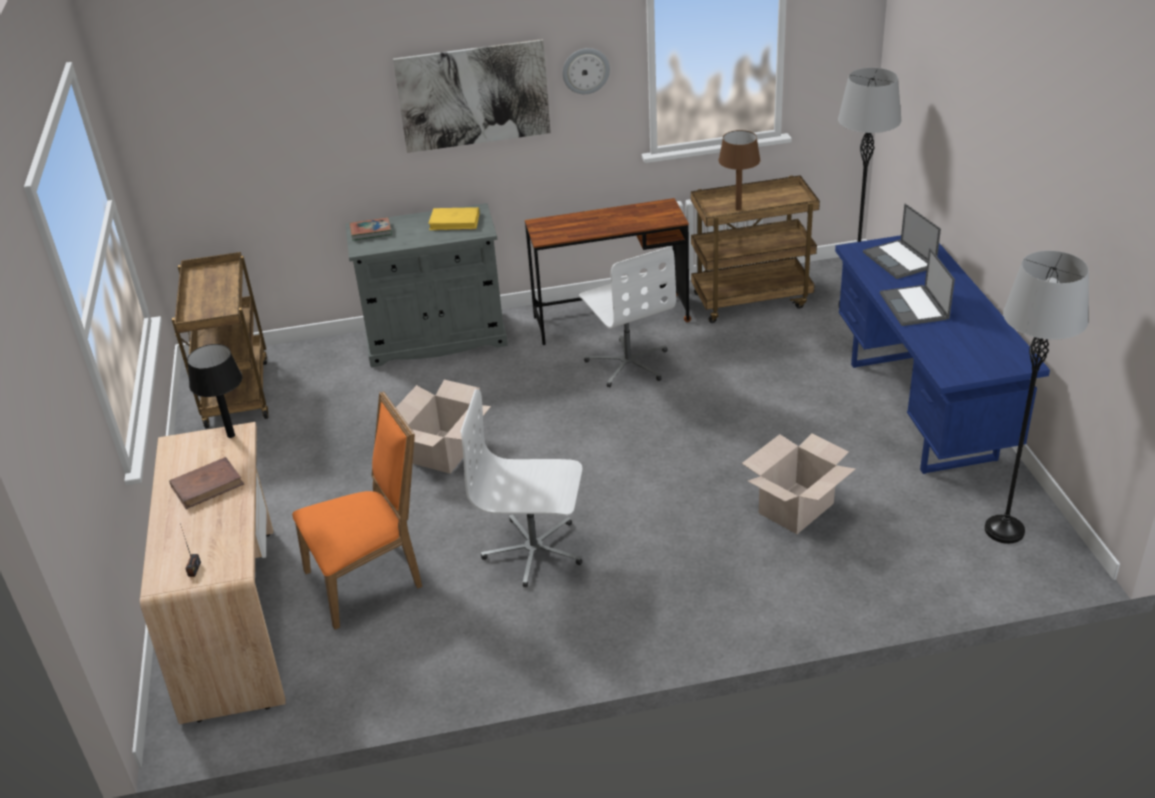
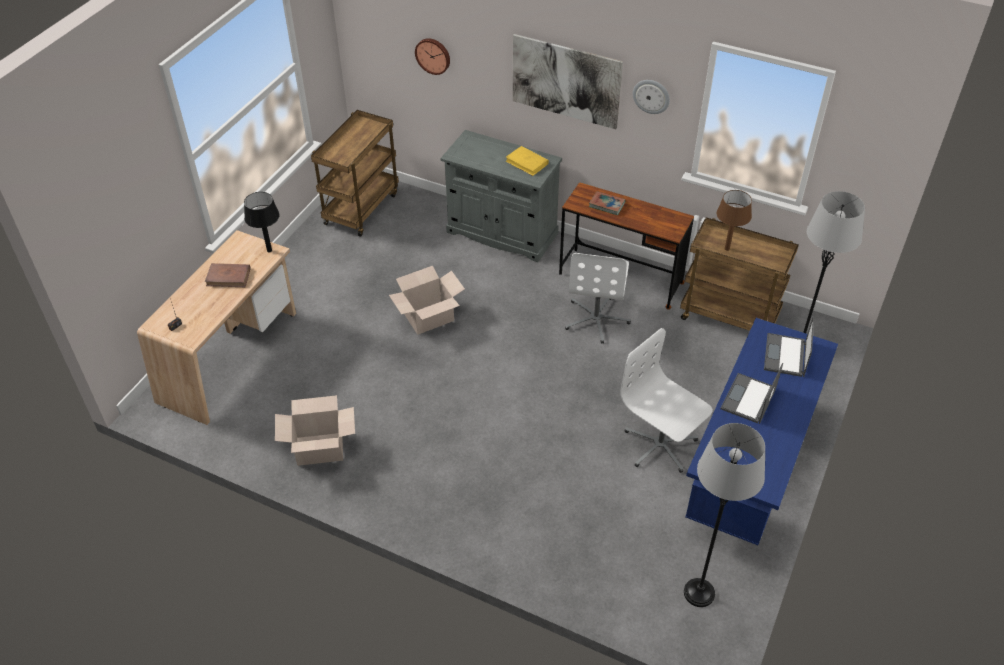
camera: 35 degrees right, 10 degrees up
(280, 135) = (433, 55): none -> wall clock
(370, 578) = (314, 377): orange chair -> none
(371, 231) = (472, 144): book -> book (607, 205)
(534, 551) = (410, 416): white office chair -> white office chair (660, 445)
(796, 508) = (585, 488): cardboard box -> cardboard box (319, 449)

